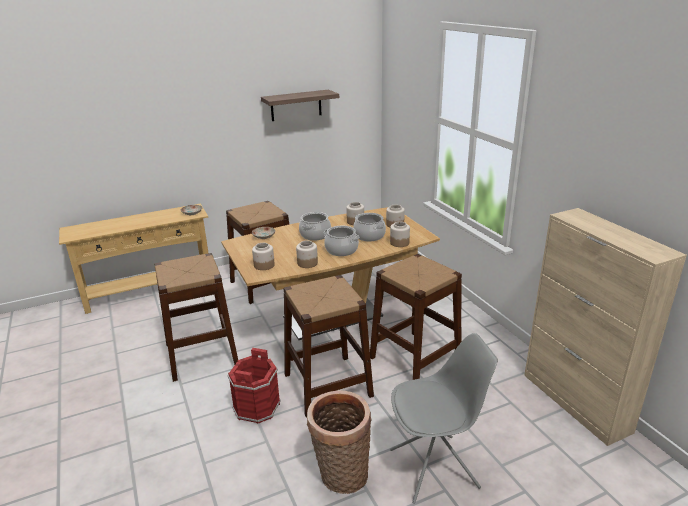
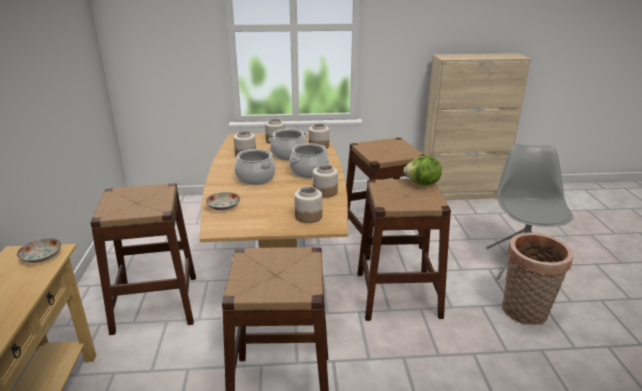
camera: 70 degrees left, 0 degrees up
(257, 407) = (416, 351): red bucket -> none
(296, 105) = (46, 46): shelf -> none
(348, 299) = (422, 184): none -> lettuce

